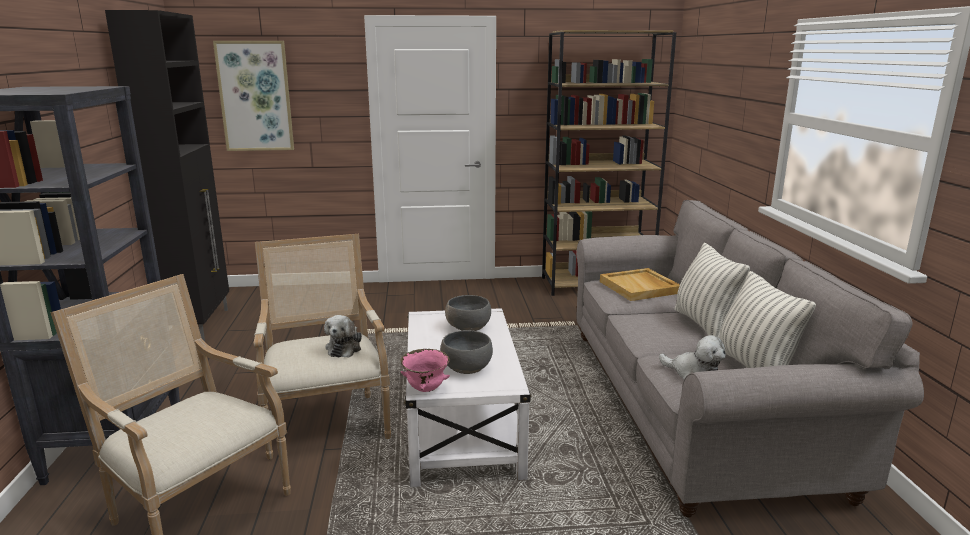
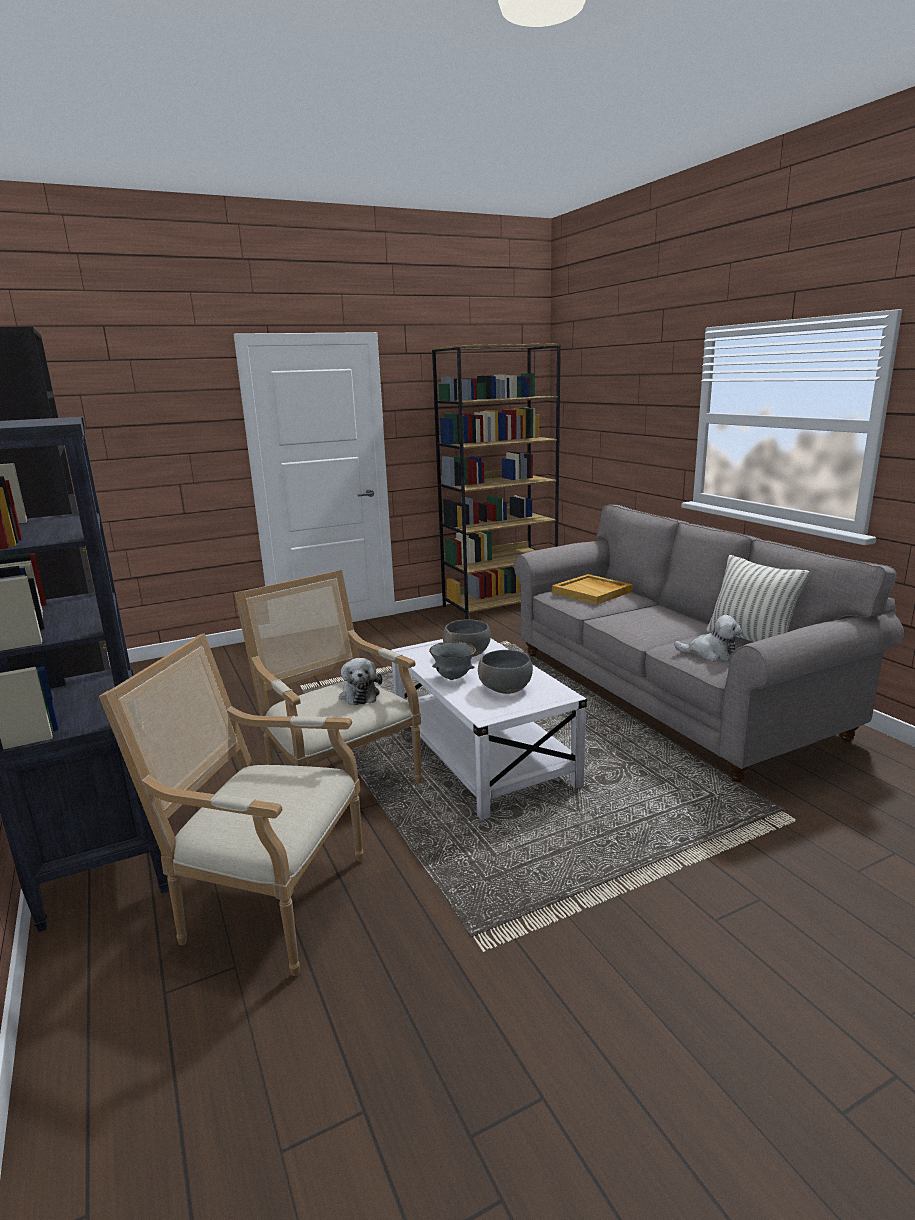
camera: 20 degrees left, 0 degrees up
(255, 96) = (107, 434): picture -> none
(425, 389) = (487, 714): pink bowl -> none
(432, 348) = (453, 678): none -> grey bowl
(704, 324) = (674, 614): pillow -> none

